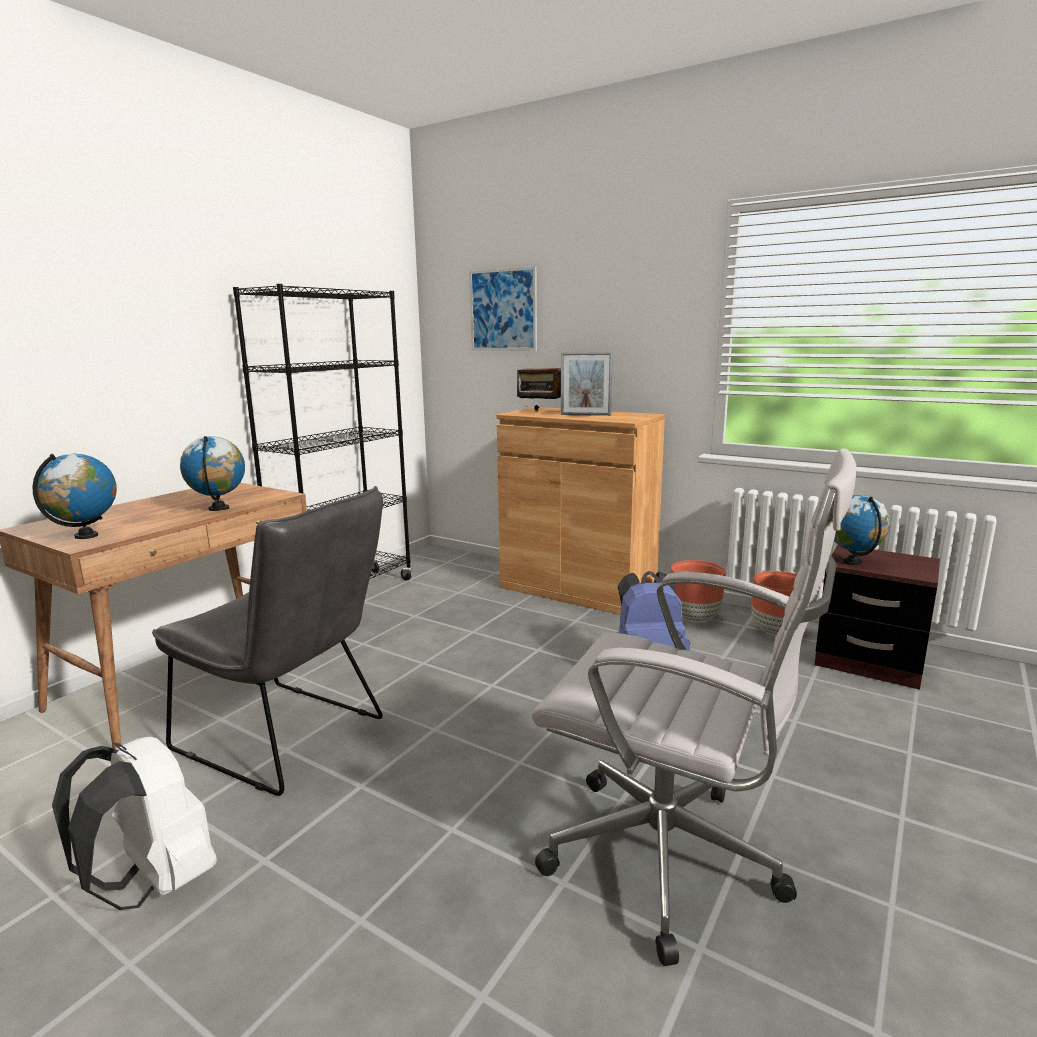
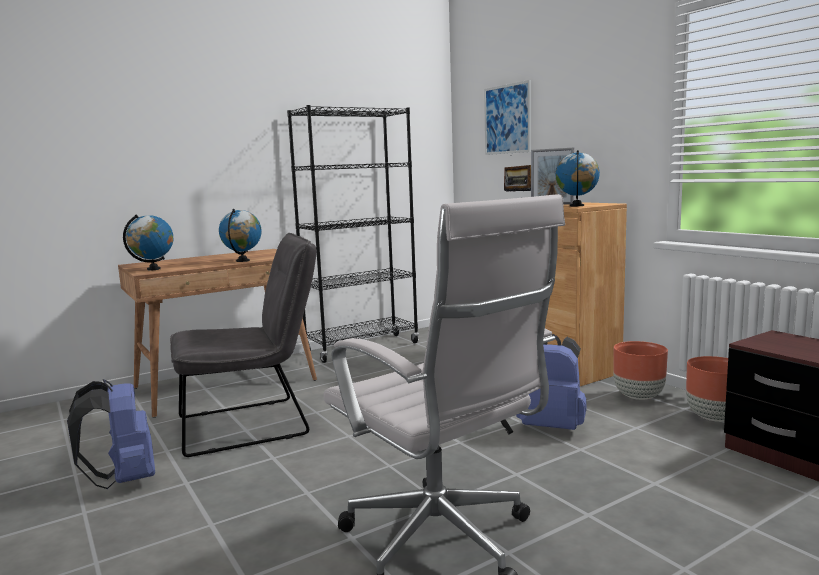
camera: 25 degrees right, 5 degrees down
(155, 882) = (124, 480): white backpack -> blue backpack
(289, 738) = (253, 424): grey chair -> grey chair turned 75 degrees counterclockwise
(853, 562) = (763, 344): globe -> globe (577, 205)

